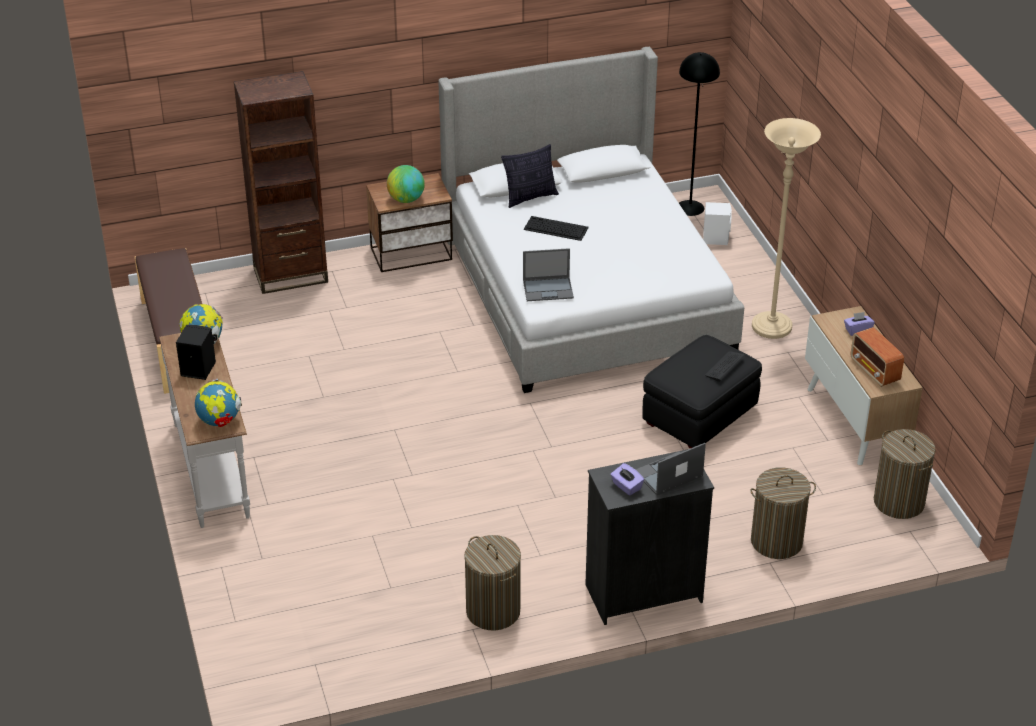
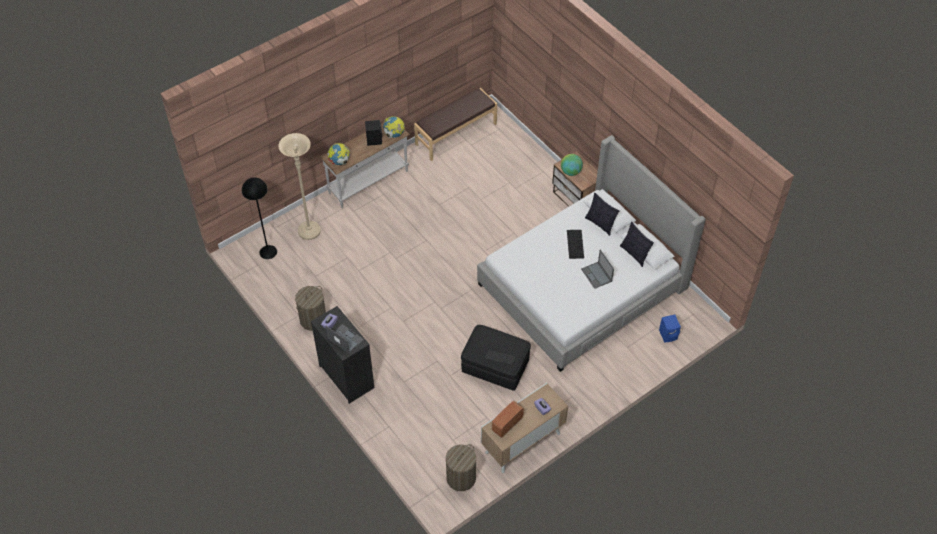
camera: 70 degrees right, 15 degrees up
(290, 275) = (531, 156): brown bookcase -> none
(548, 289) = (515, 256): laptop -> laptop (596, 275)
(605, 182) = (634, 254): none -> pillow
(689, 208) = (693, 314): black floor lamp -> black floor lamp (268, 252)
(715, 238) = (668, 335): white speaker -> blue speaker
(771, 327) = (592, 383): beige floor lamp -> beige floor lamp (309, 231)
(776, 541) = (406, 426): laundry basket -> none

